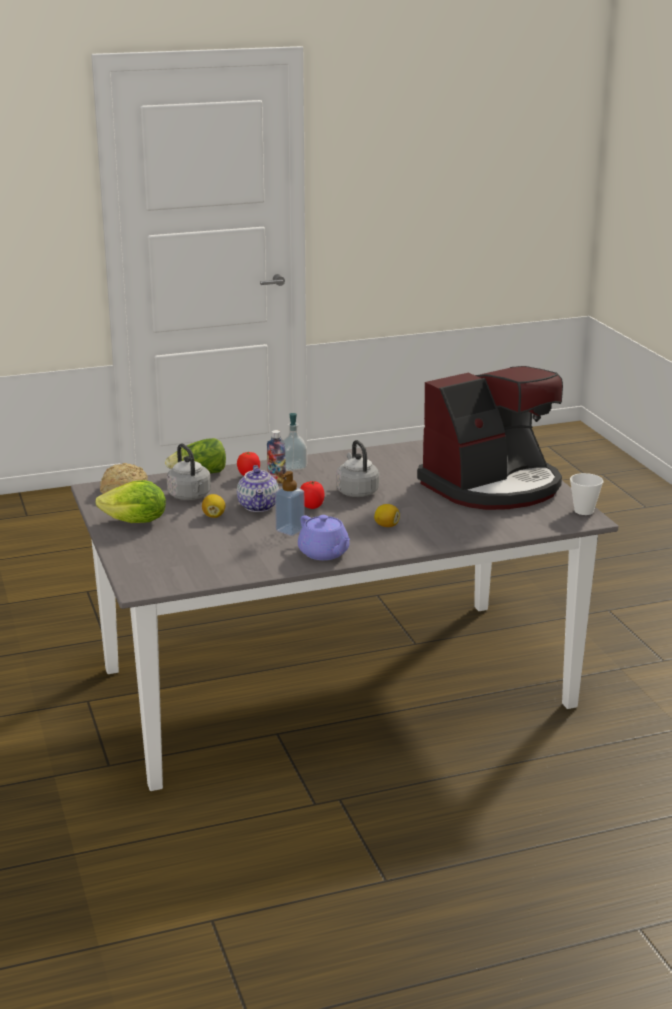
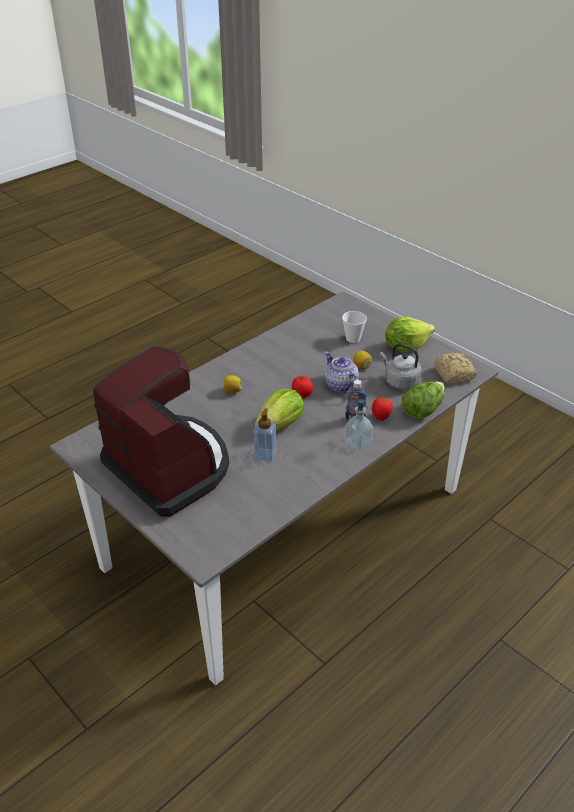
camera: 155 degrees right, 15 degrees up
(290, 530) = (297, 367): soap dispenser -> soap dispenser (265, 455)
(324, 553) = (257, 353): purple teapot -> none
(356, 491) = (281, 424): grey kettle -> lettuce
(493, 486) = (169, 467): coffee machine -> coffee machine turned 105 degrees clockwise
(584, 511) = (80, 454): cup -> cup (353, 339)

